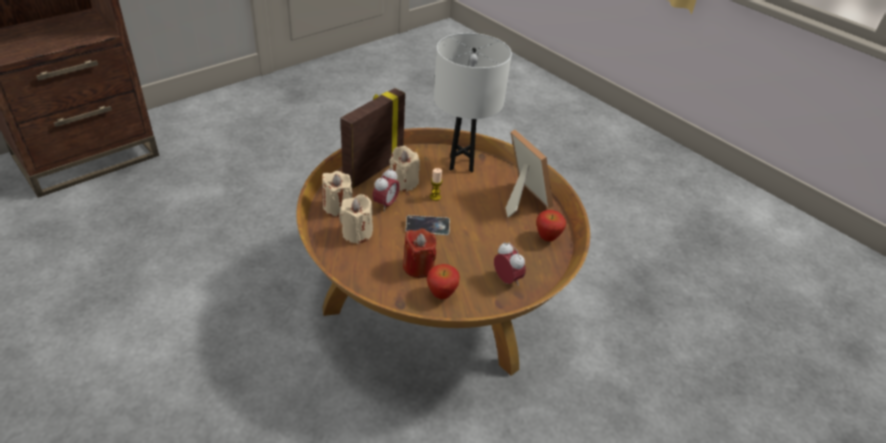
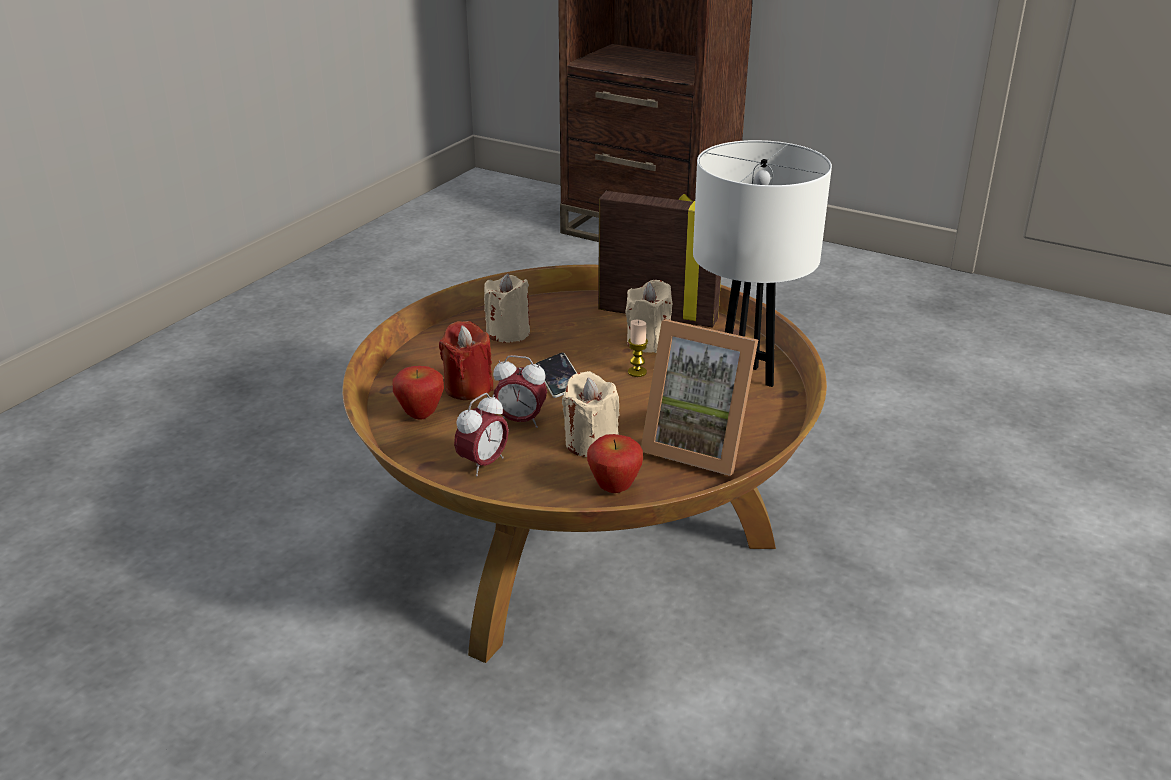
camera: 75 degrees right, 10 degrees down
(337, 207) = (552, 309): beige candle -> beige candle (590, 443)
(386, 204) = (585, 339): alarm clock -> alarm clock (520, 421)
(521, 199) = (698, 445): picture frame -> picture frame turned 75 degrees clockwise

